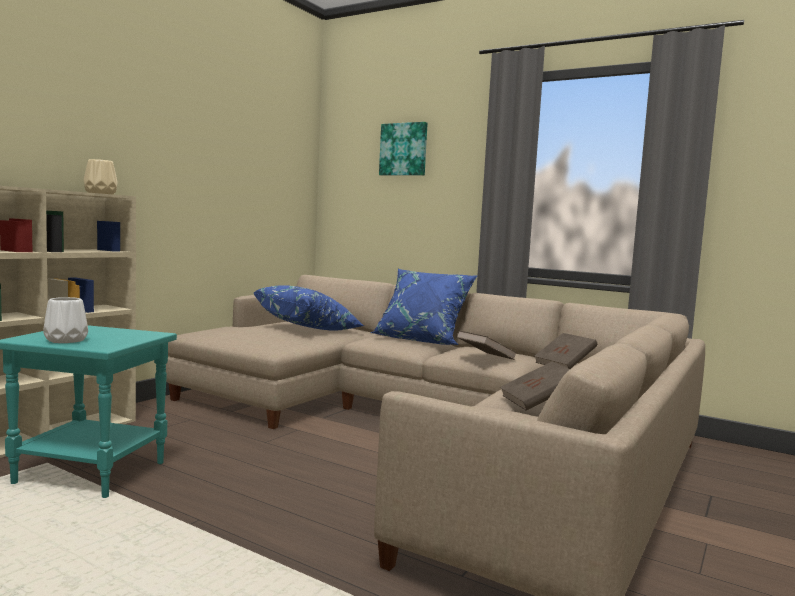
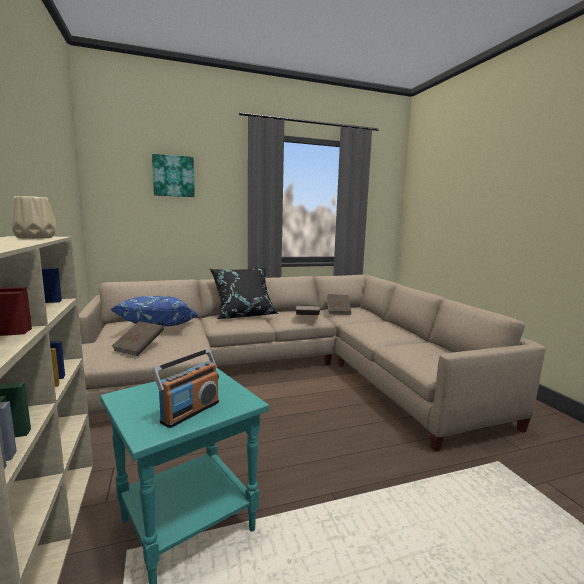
camera: 50 degrees left, 5 degrees up
(67, 340) = (190, 411): white vase -> radio
(422, 340) = (243, 315): blue pillow -> black pillow
(538, 402) = (396, 336): brown book -> brown book (139, 348)

